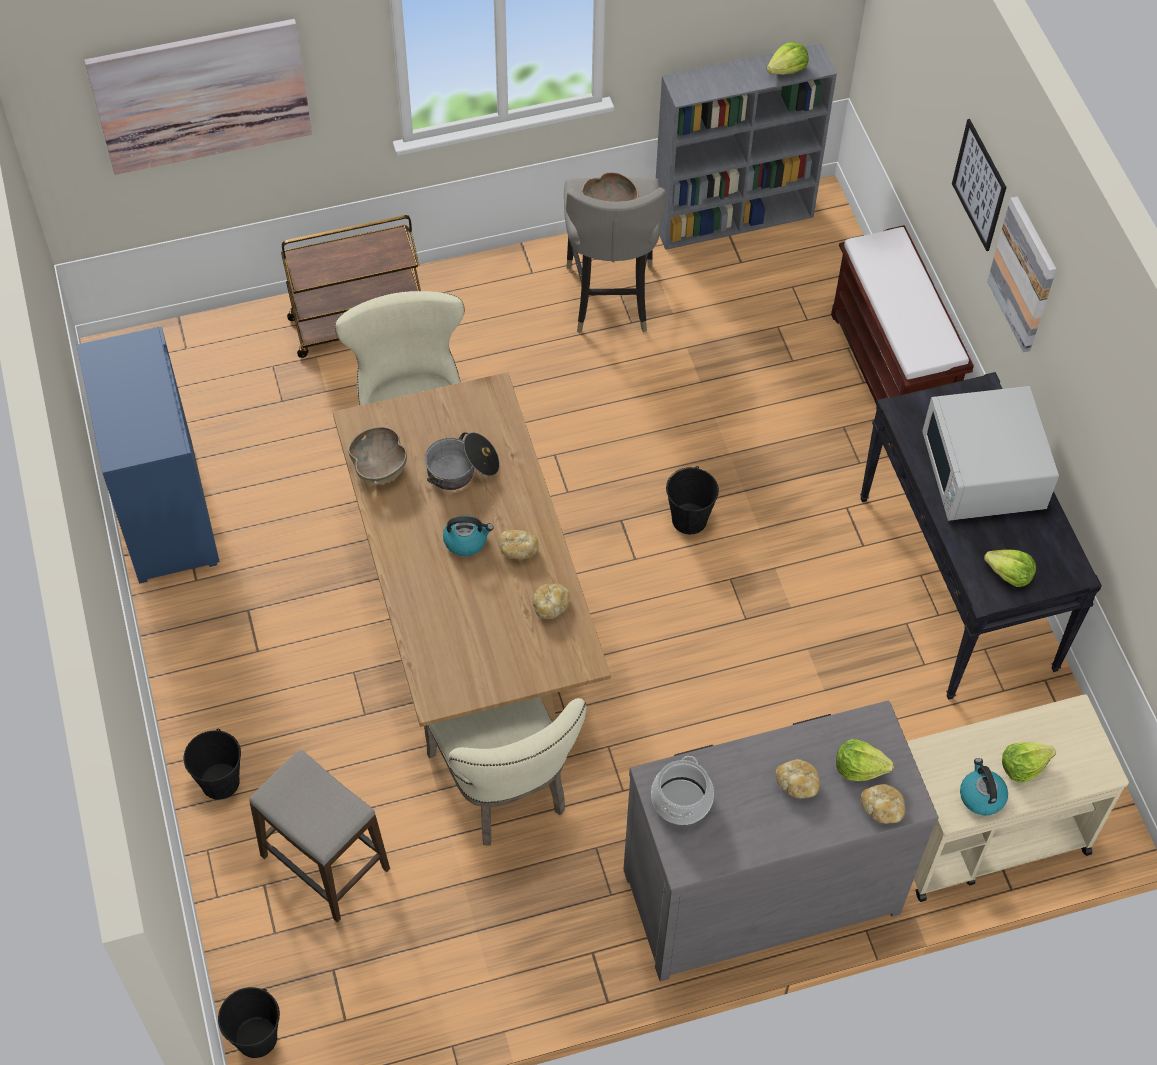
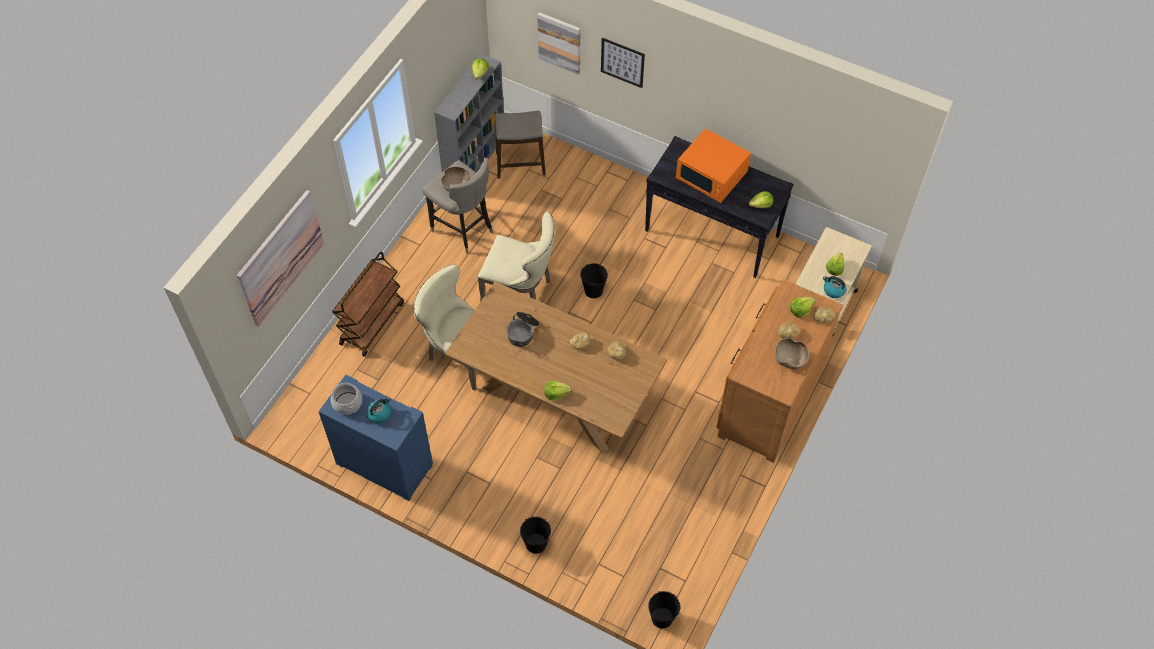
camera: 45 degrees left, 0 degrees up
(325, 862) = (611, 534): stool -> stool (520, 164)
(380, 467) = (490, 358): brown bowl -> brown bowl (790, 359)
(406, 587) = (556, 393): none -> lettuce
(466, 541) = (557, 357): kettle -> kettle (379, 414)
(505, 788) = (643, 447): beige chair -> beige chair (521, 290)
(681, 800) = (758, 373): cooking pot -> cooking pot (347, 403)
(758, 887) = (768, 400): grey dresser -> brown dresser
(890, 372) = (602, 174): brown bench -> none
(983, 472) = (712, 176): white microwave -> orange microwave
(1024, 274) = (674, 84): picture -> picture (559, 42)

